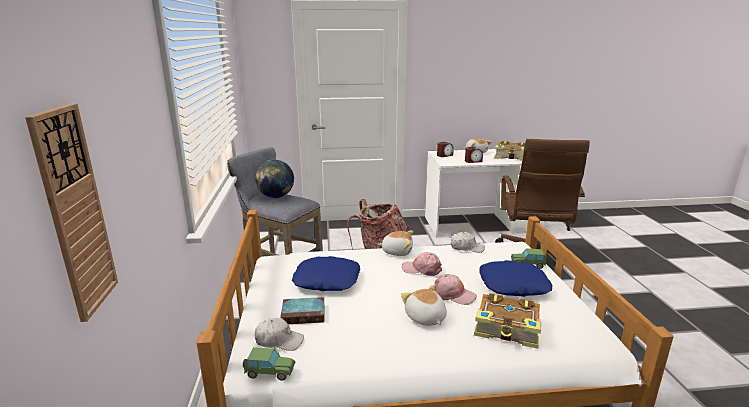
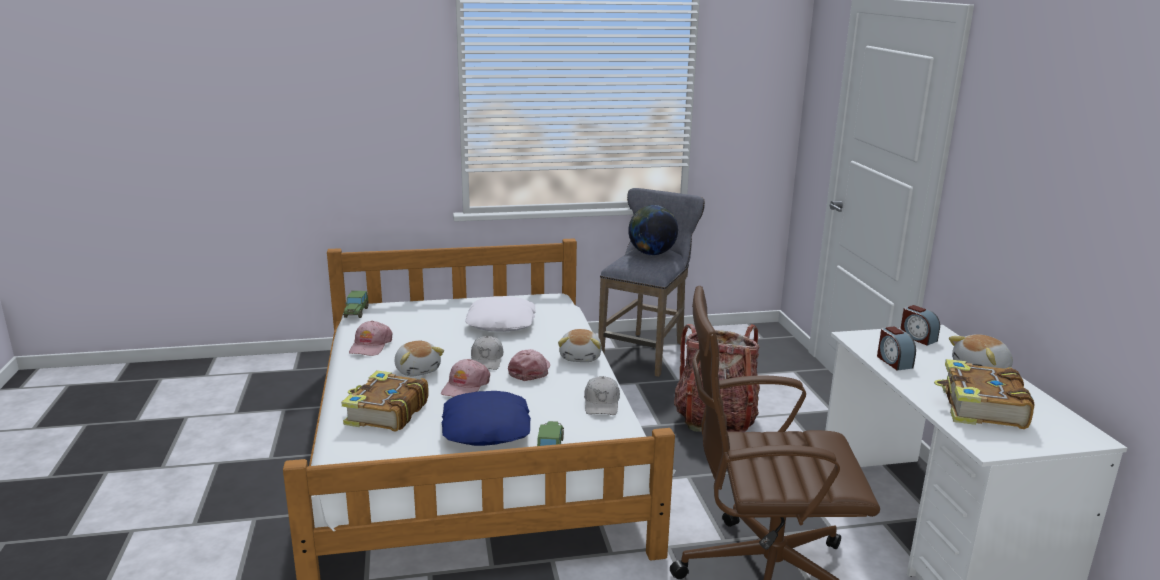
camera: 85 degrees right, 0 degrees up
(75, 213) = (275, 127): wall clock -> none
(279, 340) = (396, 311): white cap -> white cap (486, 360)
(304, 314) = (436, 317): book -> none
(327, 280) = (502, 322): blue pillow -> white pillow
(371, 350) = (370, 346): none -> pink cap
(425, 318) = (418, 370): plush toy -> plush toy turned 90 degrees clockwise

